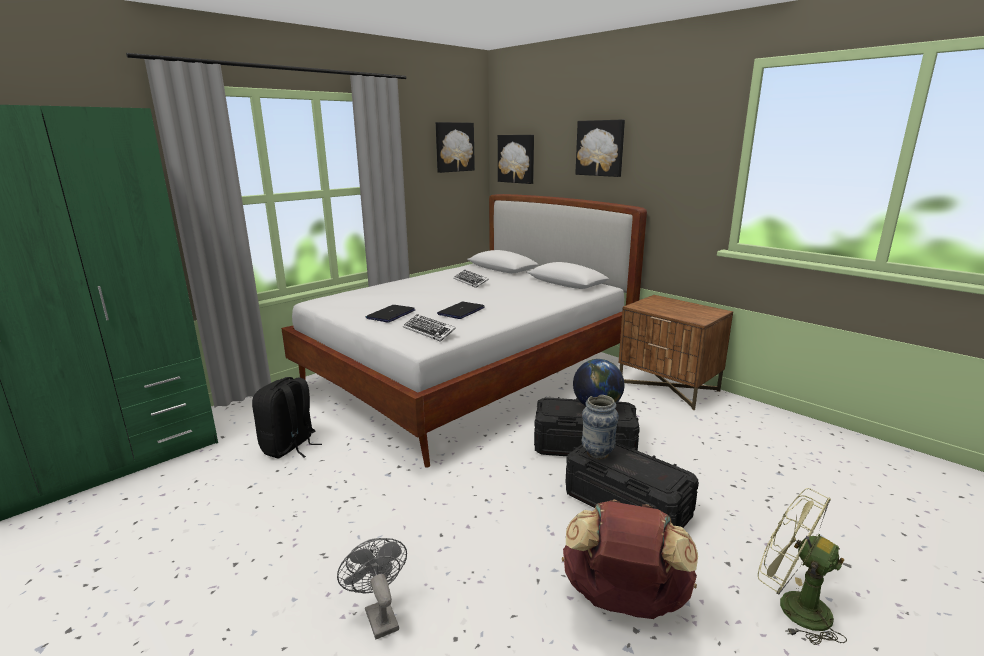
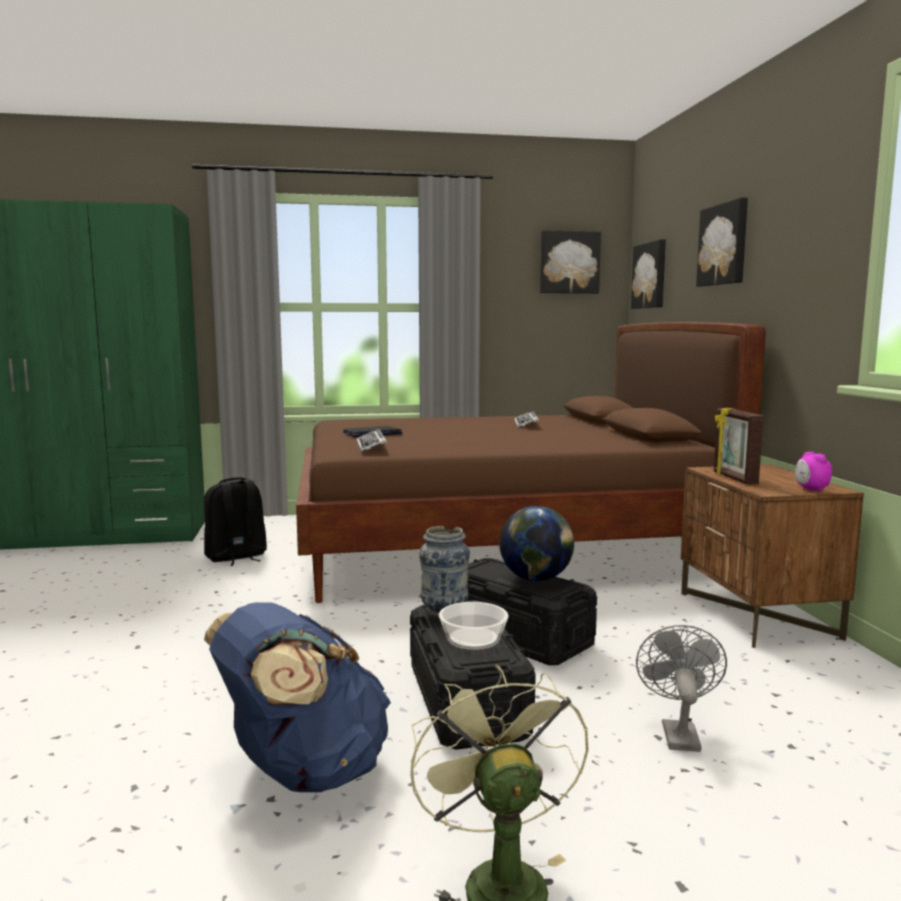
camera: 35 degrees right, 10 degrees down
(379, 615) = (98, 685): grey fan -> grey fan (678, 732)
(461, 311) = (446, 439): laptop -> none
(470, 375) = (498, 545): white bed -> brown bed
(623, 602) = (303, 772): brown backpack -> blue backpack
(642, 467) = (473, 638): none -> bowl
(664, 312) = (733, 478): none -> picture frame
(711, 314) = (811, 490): none -> alarm clock

